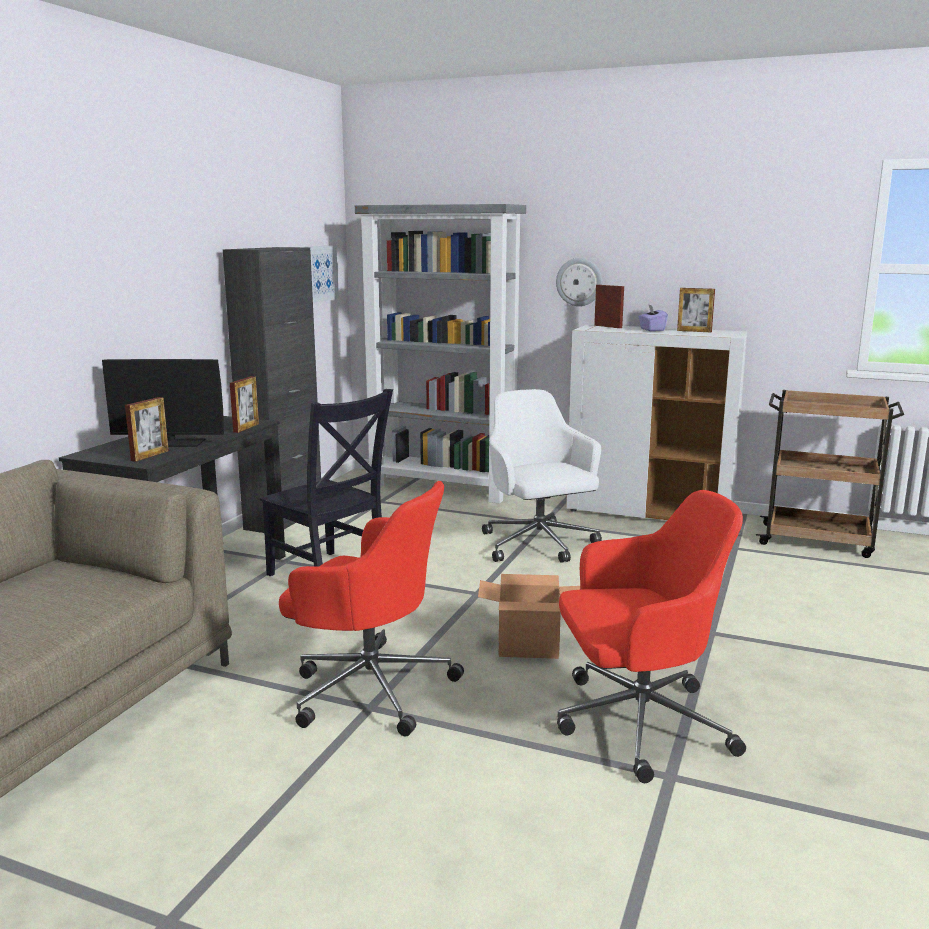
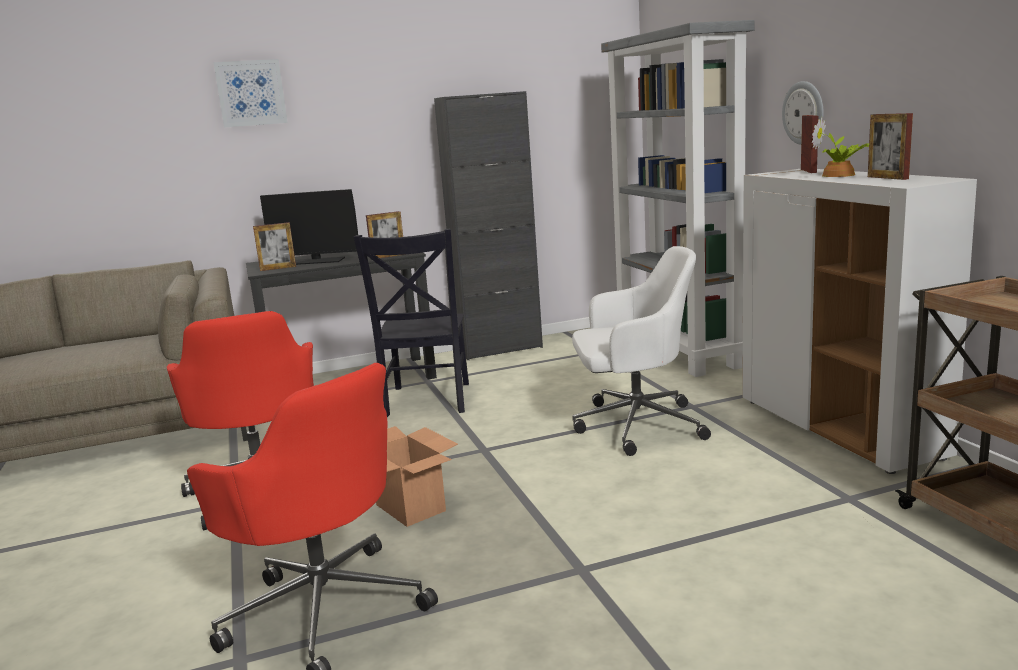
camera: 50 degrees right, 0 degrees up
(169, 443) = (316, 261): monitor -> monitor turned 45 degrees counterclockwise
(320, 273) = (590, 116): picture -> picture (251, 93)
(539, 545) = (635, 425): white office chair -> white office chair turned 60 degrees clockwise
(651, 330) = (839, 175): purple tissue box -> potted plant

